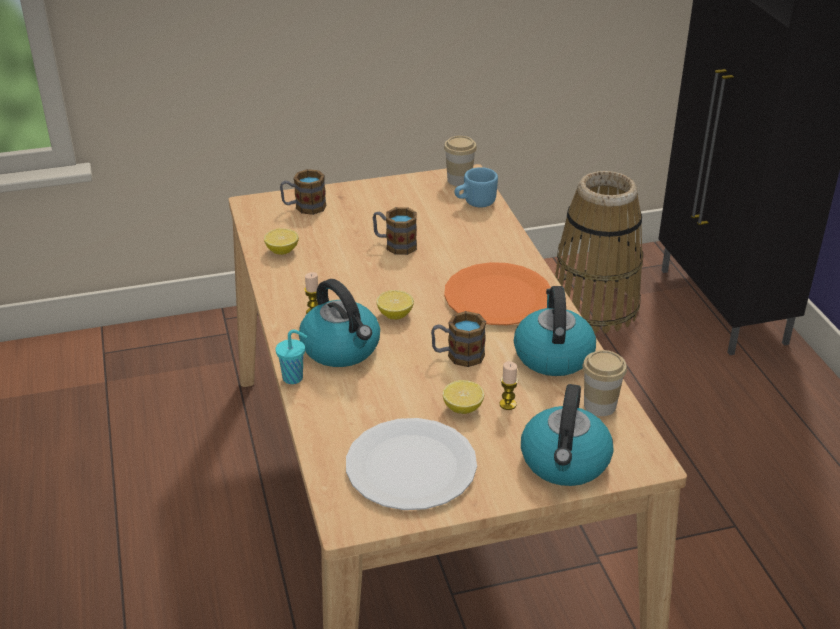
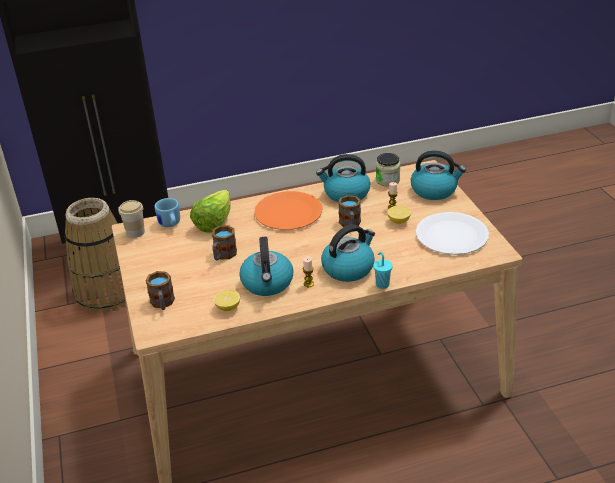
camera: 90 degrees left, 0 degrees up
(323, 279) = (267, 283): none -> kettle
(395, 315) = (309, 250): lemon -> none
(475, 235) = (214, 223): none -> lettuce
(600, 405) = (387, 180): cup -> jar

